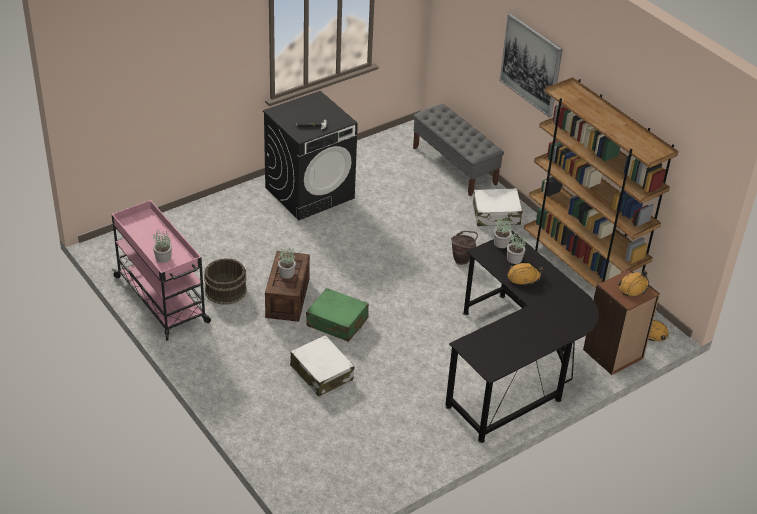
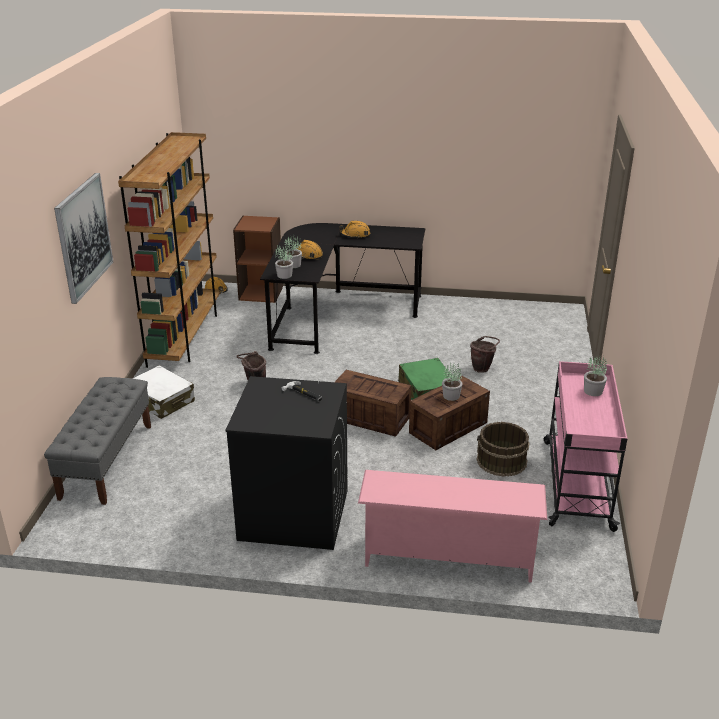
camera: 135 degrees left, 10 degrees down
(200, 213) = (448, 558): none -> pink shoe rack
(321, 373) = (482, 368): white suitcase -> brown bucket
(349, 276) = (369, 417): none -> crate
(633, 287) = (251, 222): orange hard hat -> orange hard hat (355, 235)

